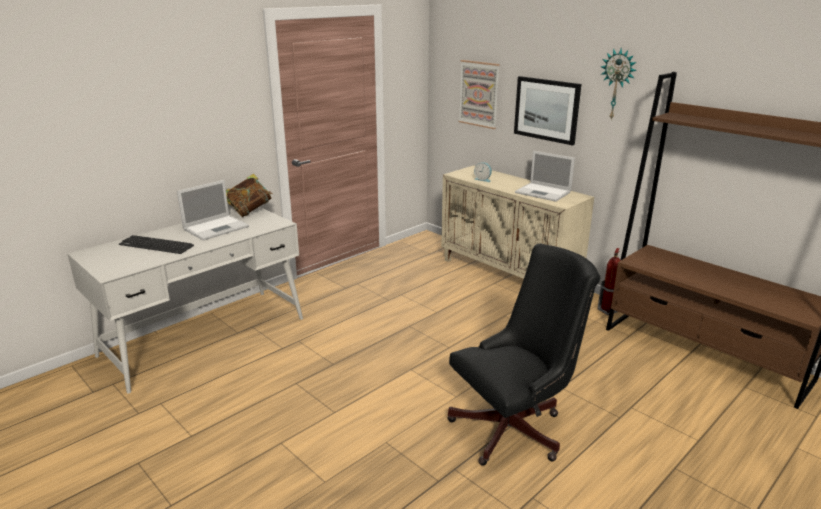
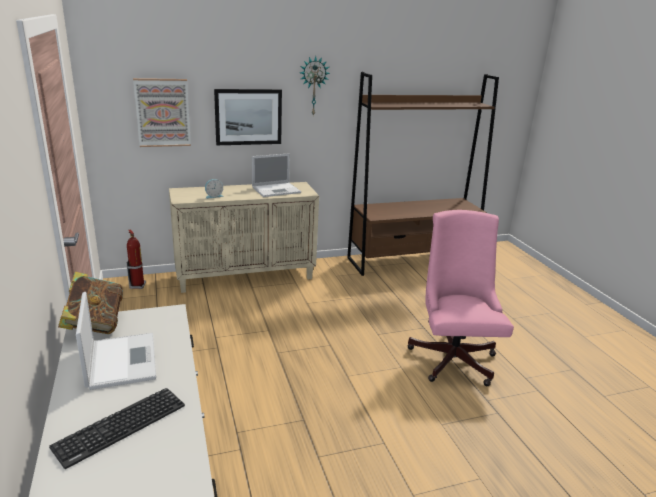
camera: 65 degrees left, 0 degrees up
(515, 428) = (452, 356): black office chair -> pink office chair
(607, 310) = (339, 265): fire extinguisher -> fire extinguisher (138, 285)

